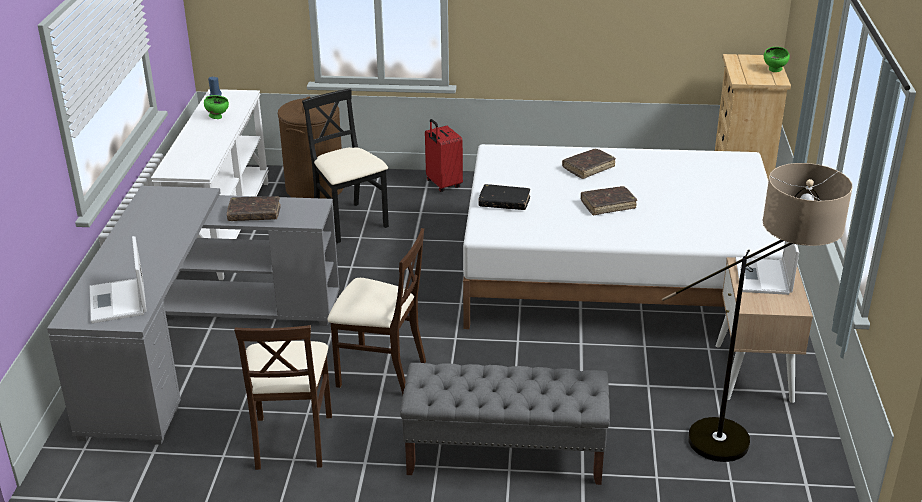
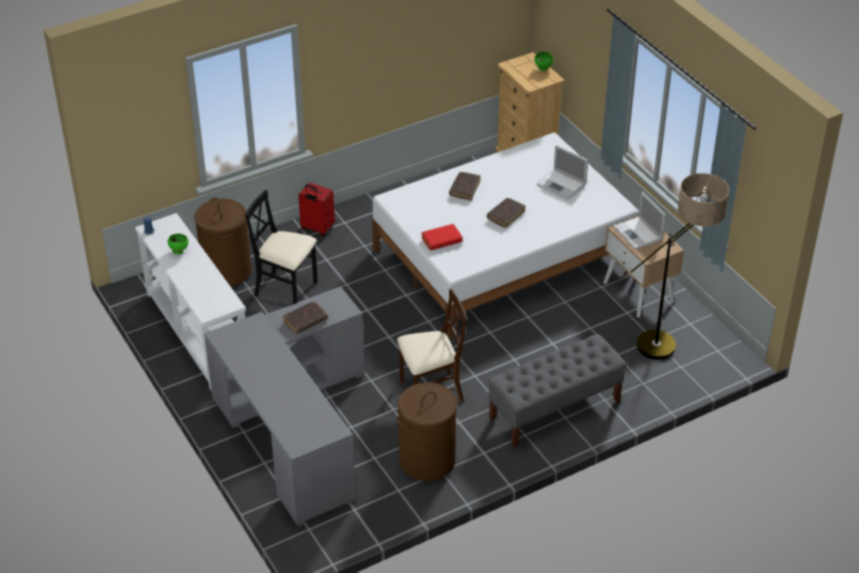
camera: 35 degrees left, 10 degrees up
(118, 301) = (311, 422): laptop -> laptop (562, 184)
(291, 440) = (427, 460): beige chair -> brown laundry basket
(504, 203) = (441, 240): black book -> red book

